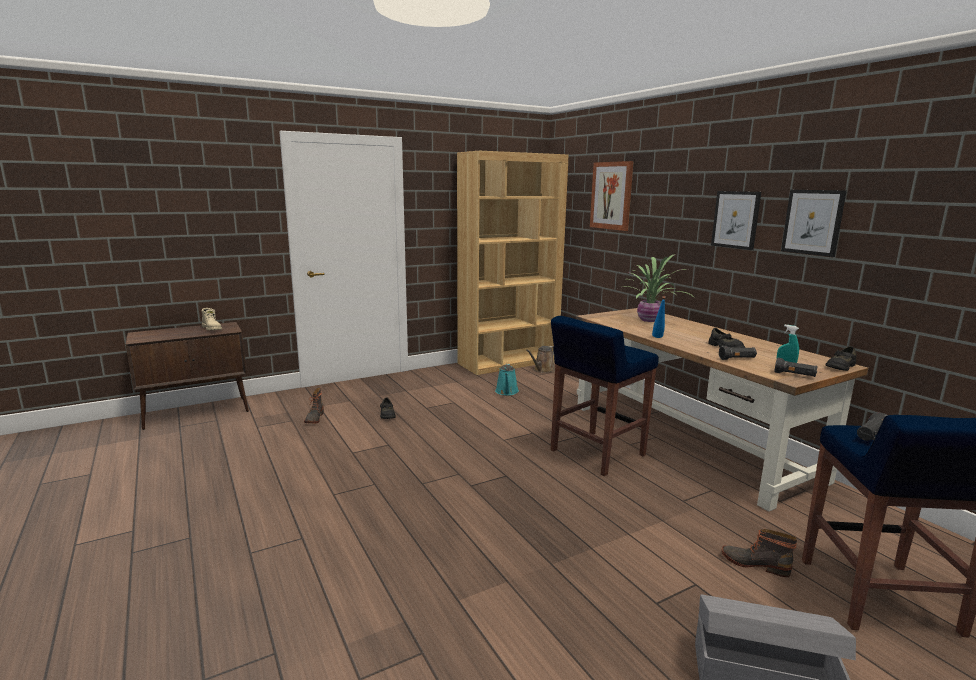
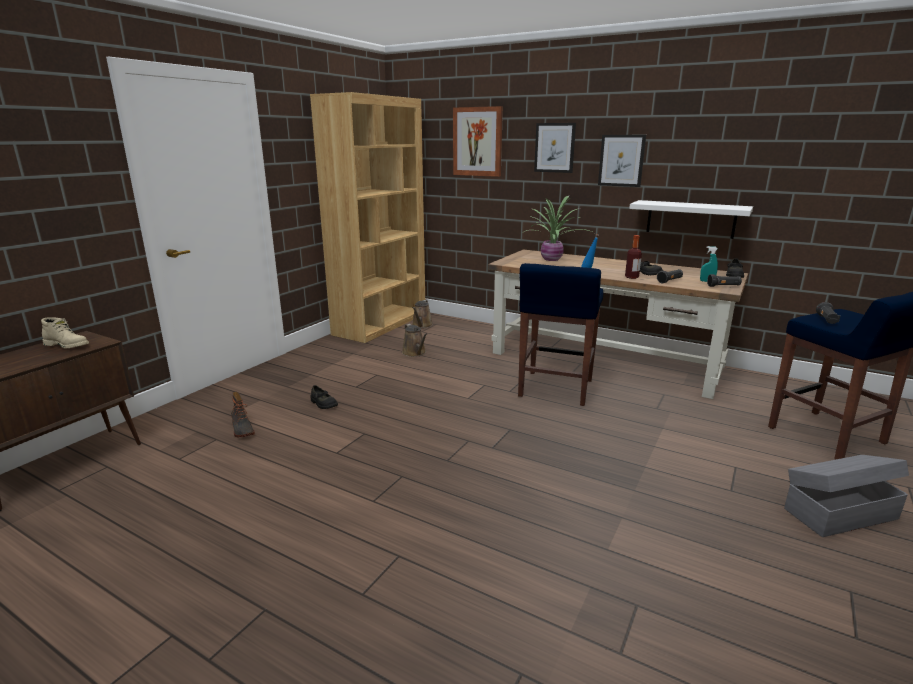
camera: 30 degrees left, 5 degrees up
(507, 392) = (415, 353): turquoise watering can -> brown watering can
(700, 348) = (631, 277): none -> bottle
(755, 563) = (748, 439): boot -> none
(805, 292) = (690, 219): none -> white shelf
(812, 222) = (695, 159): picture -> picture (554, 147)

